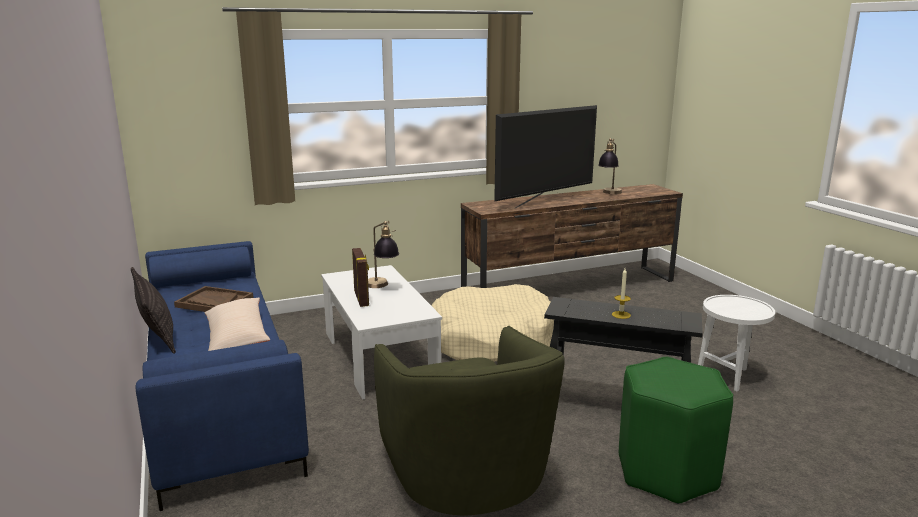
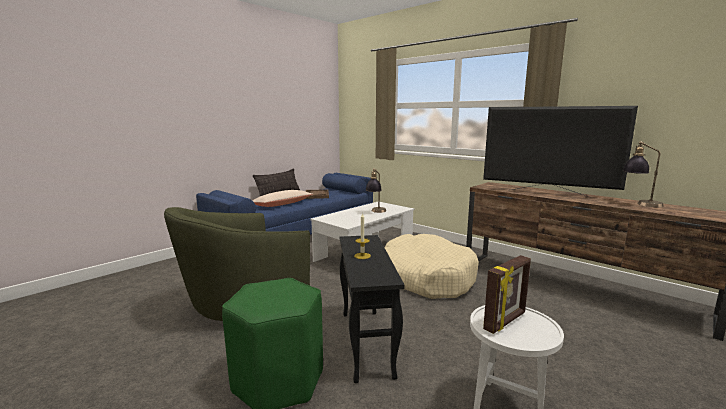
camera: 65 degrees right, 5 degrees down
(362, 298) = (353, 212): picture frame -> picture frame (505, 321)

